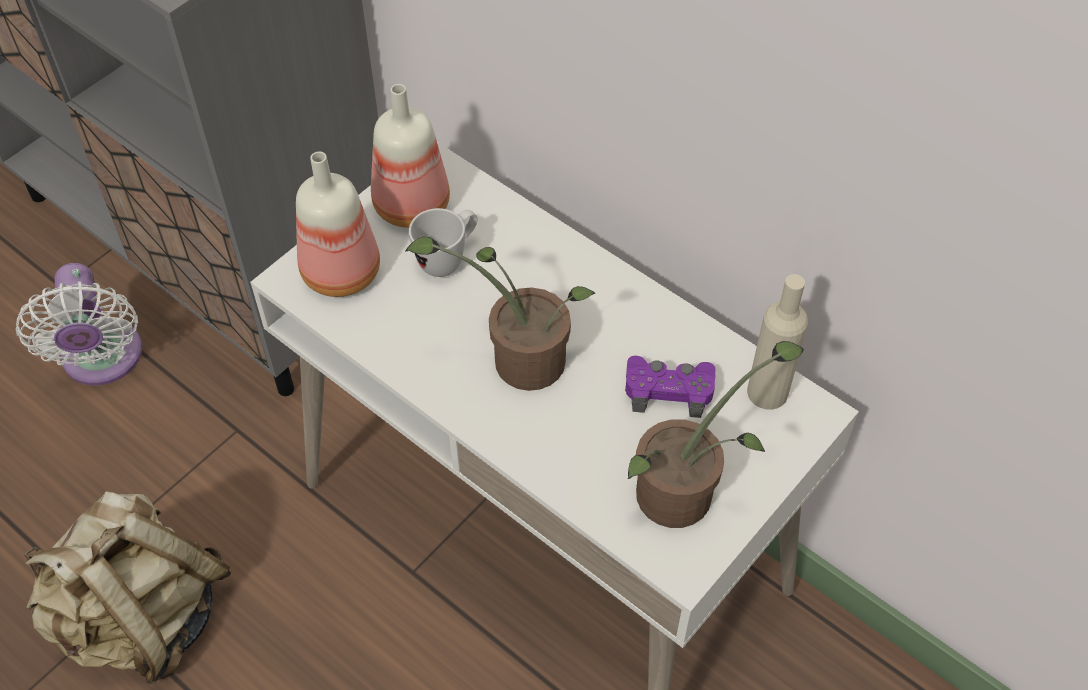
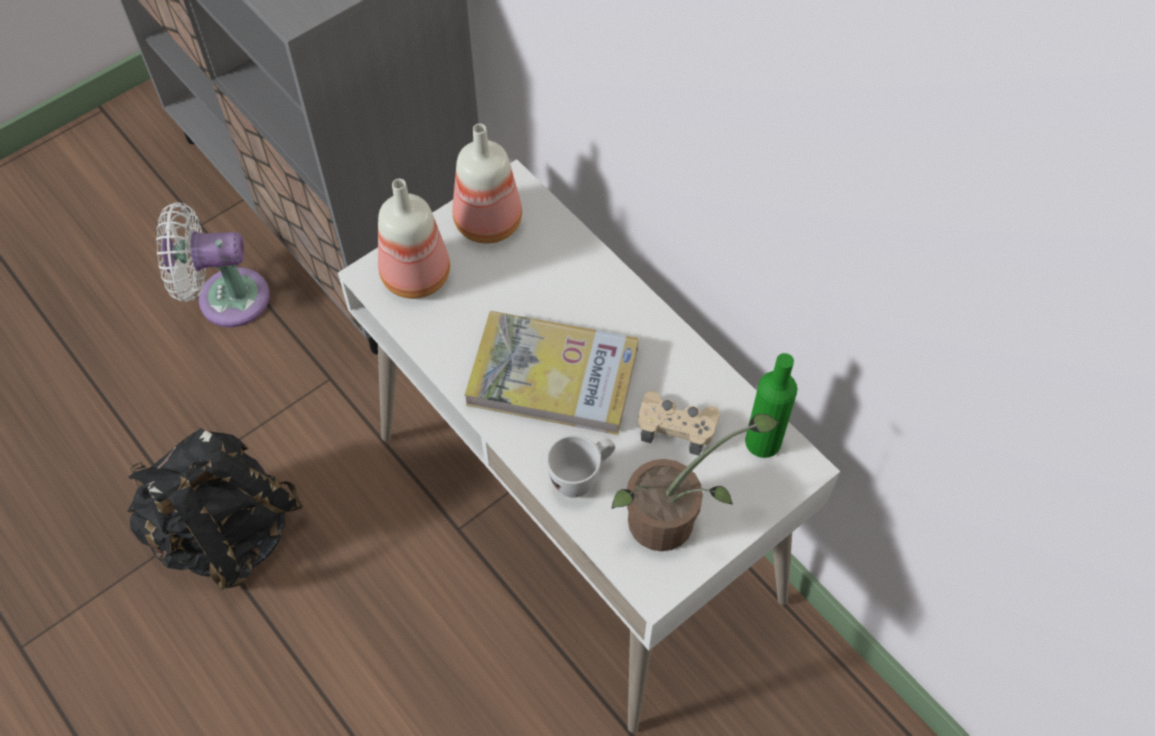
camera: 10 degrees right, 5 degrees up
(102, 360) = (225, 298): white fan -> white fan turned 90 degrees clockwise
(144, 618) = (226, 532): beige backpack -> black backpack
(448, 259) = (510, 276): white mug -> white mug (582, 477)
(518, 358) = (553, 376): potted plant -> book
(668, 390) = (676, 426): purple game controller -> beige game controller
(767, 392) = (763, 441): beige bottle -> green bottle

